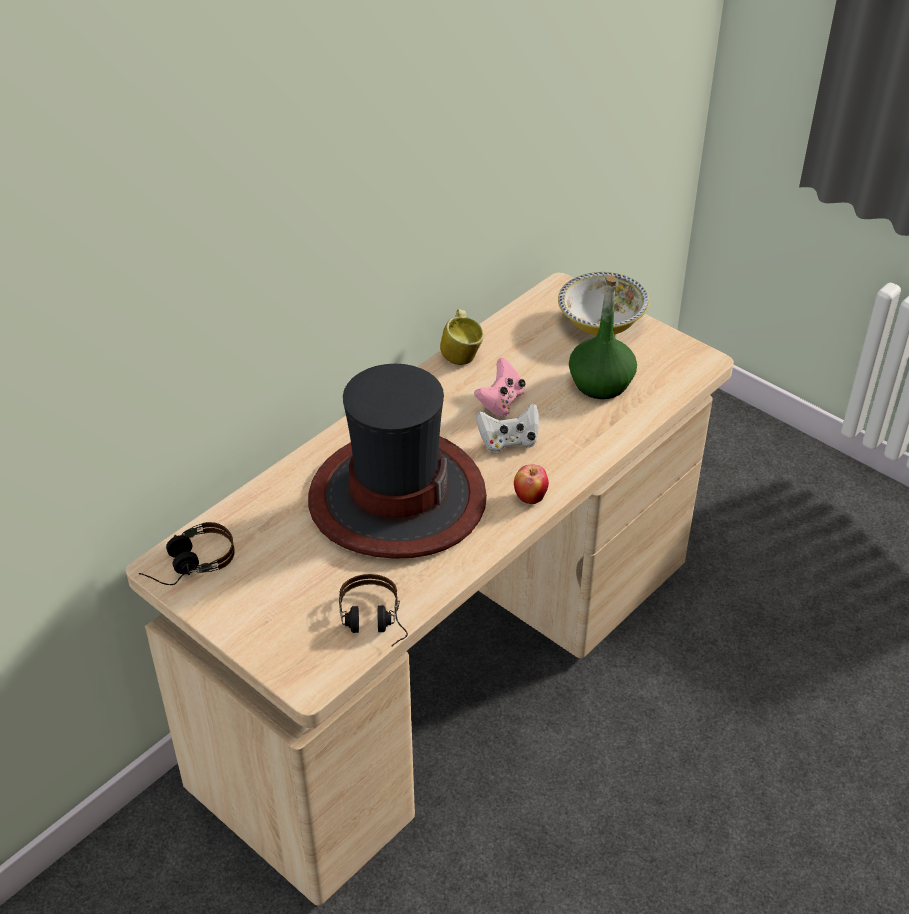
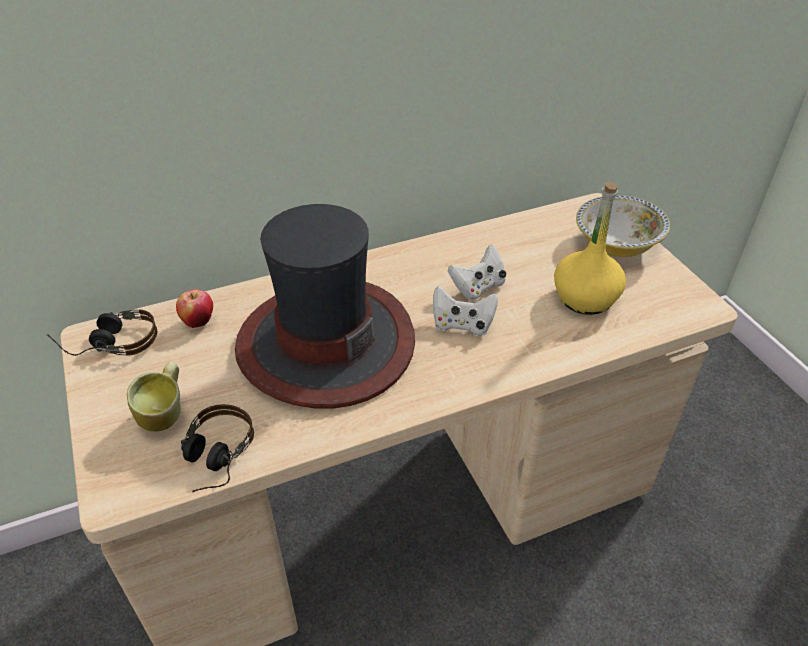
camera: 25 degrees right, 0 degrees up
(462, 354) = (469, 237): mug -> mug (166, 416)
(501, 402) = (478, 287): pink game controller -> white game controller
(530, 497) = (449, 384): apple -> apple (198, 321)
(601, 383) = (585, 298): green bottle -> yellow bottle

